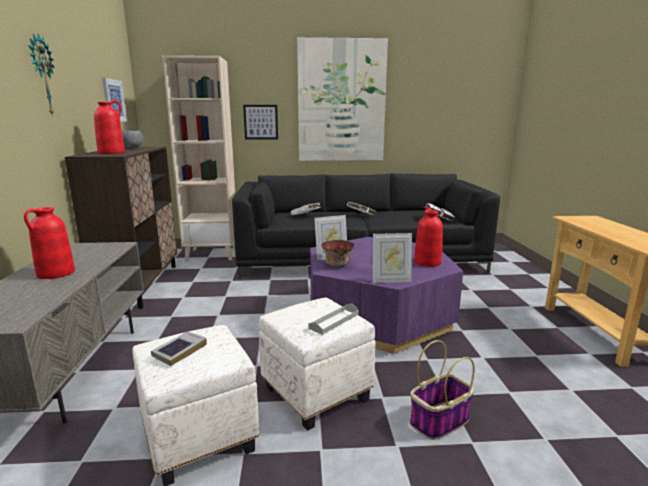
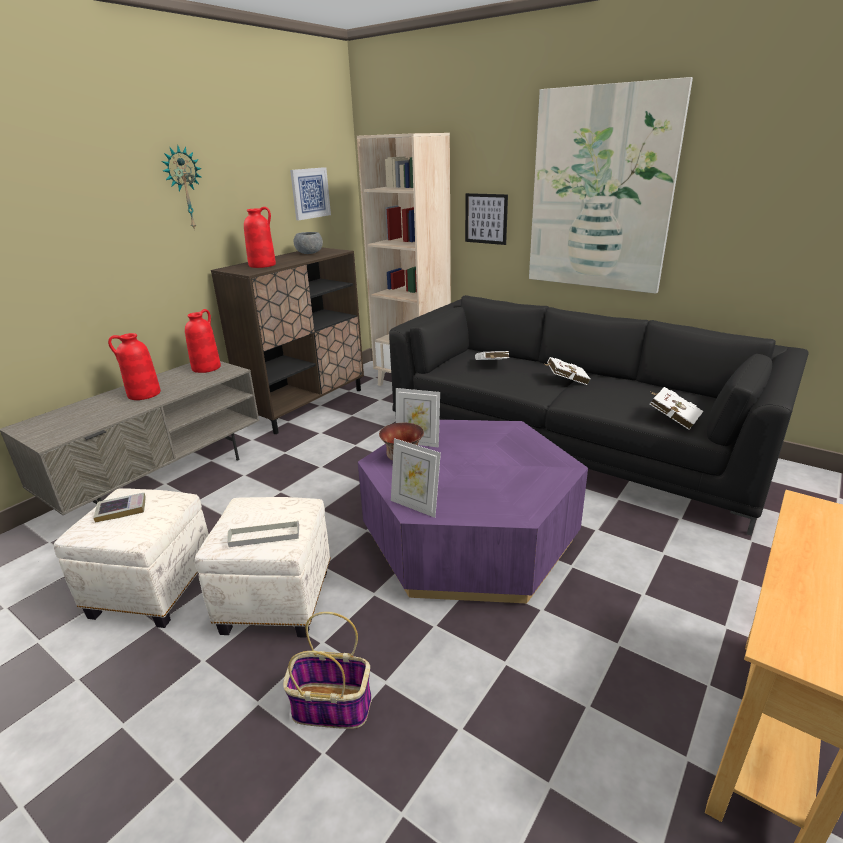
camera: 40 degrees right, 10 degrees up
(427, 262) = (515, 493): red vase -> red vase (206, 367)

